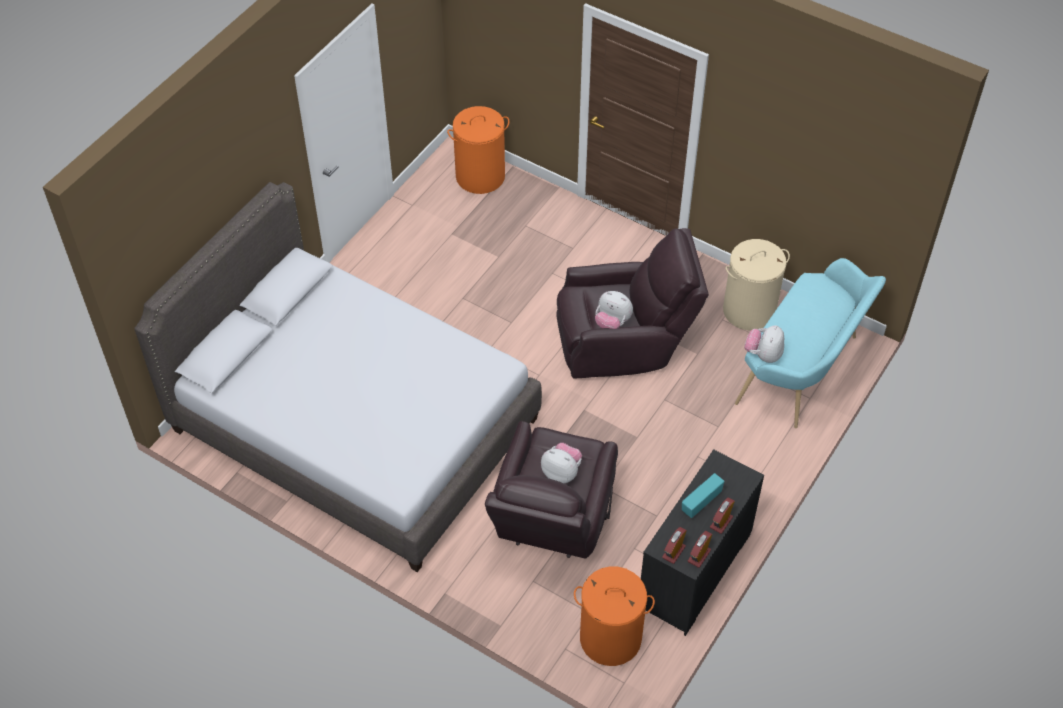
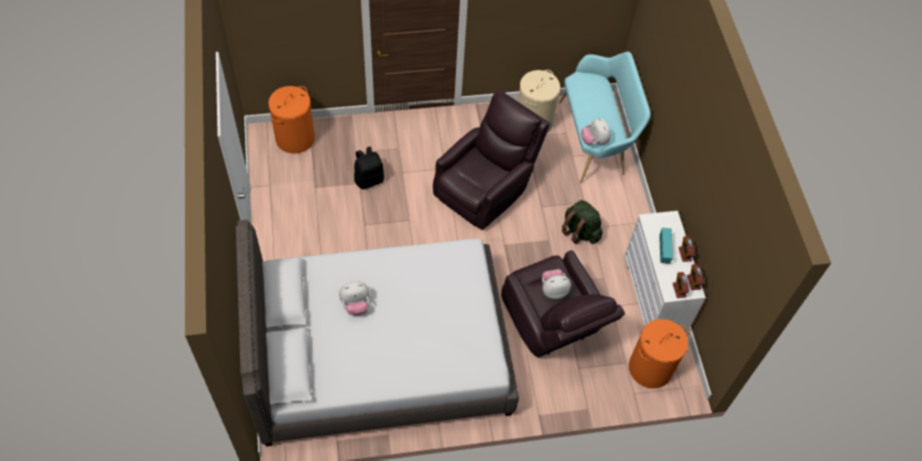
camera: 45 degrees left, 5 degrees up
(512, 259) = (369, 179): none -> black backpack
(612, 322) = (489, 178): plush toy -> plush toy (355, 305)
(681, 452) = (580, 231): none -> green backpack
(695, 572) = (654, 295): black dresser -> white dresser

